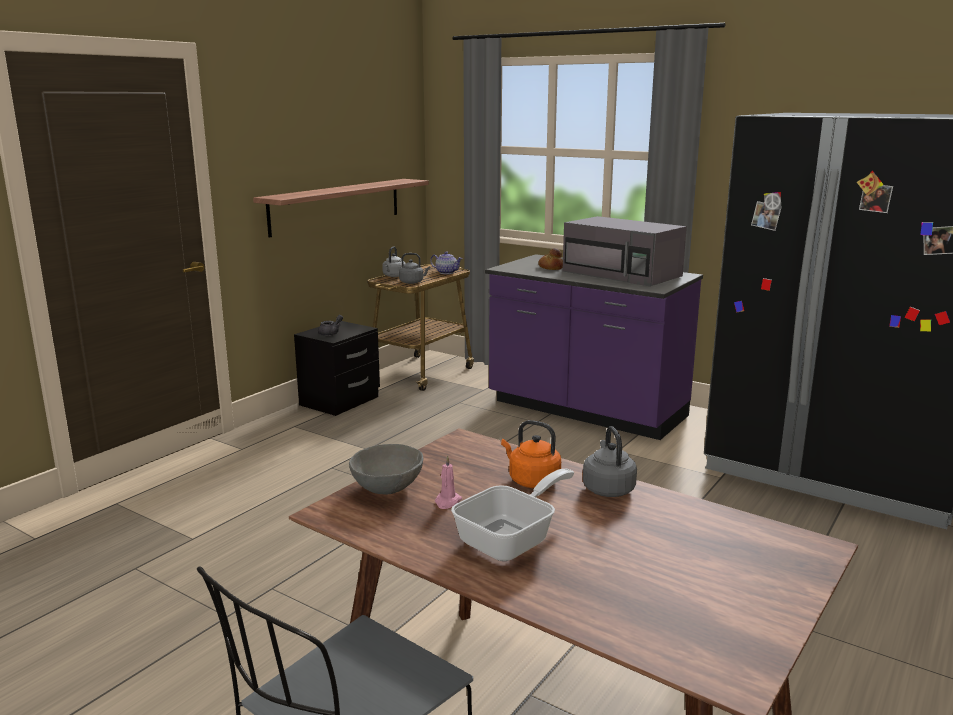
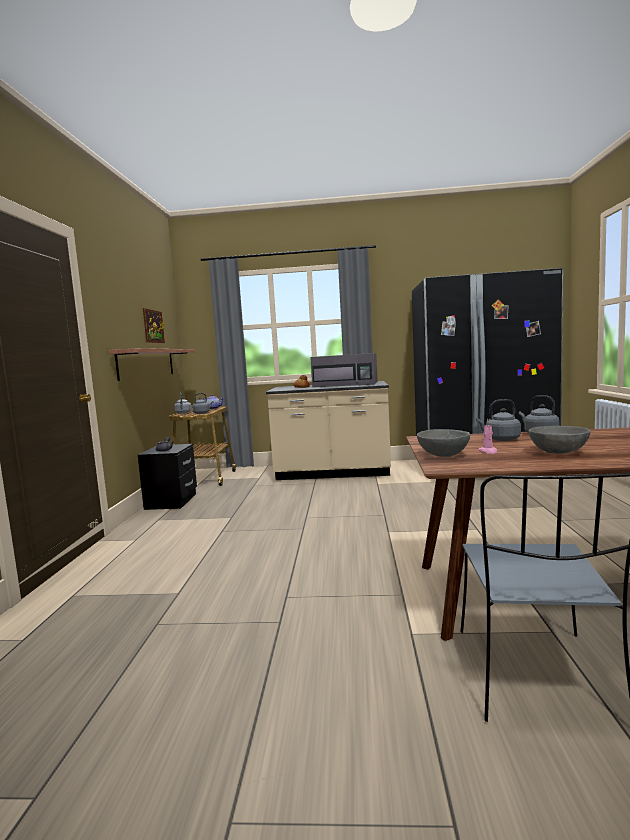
camera: 30 degrees left, 10 degrees down
(358, 149) = (153, 326): none -> picture
(513, 539) = (559, 452): frying pan -> grey bowl
(531, 480) = (500, 439): orange kettle -> grey kettle
(586, 410) = (332, 473): purple counter -> beige counter

